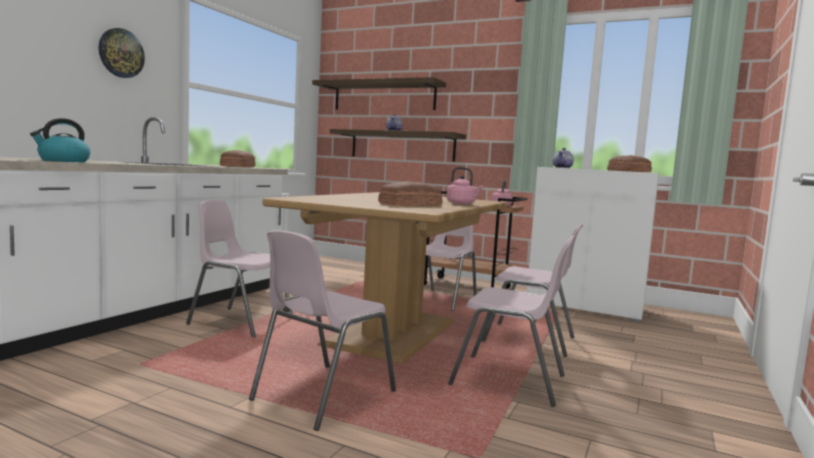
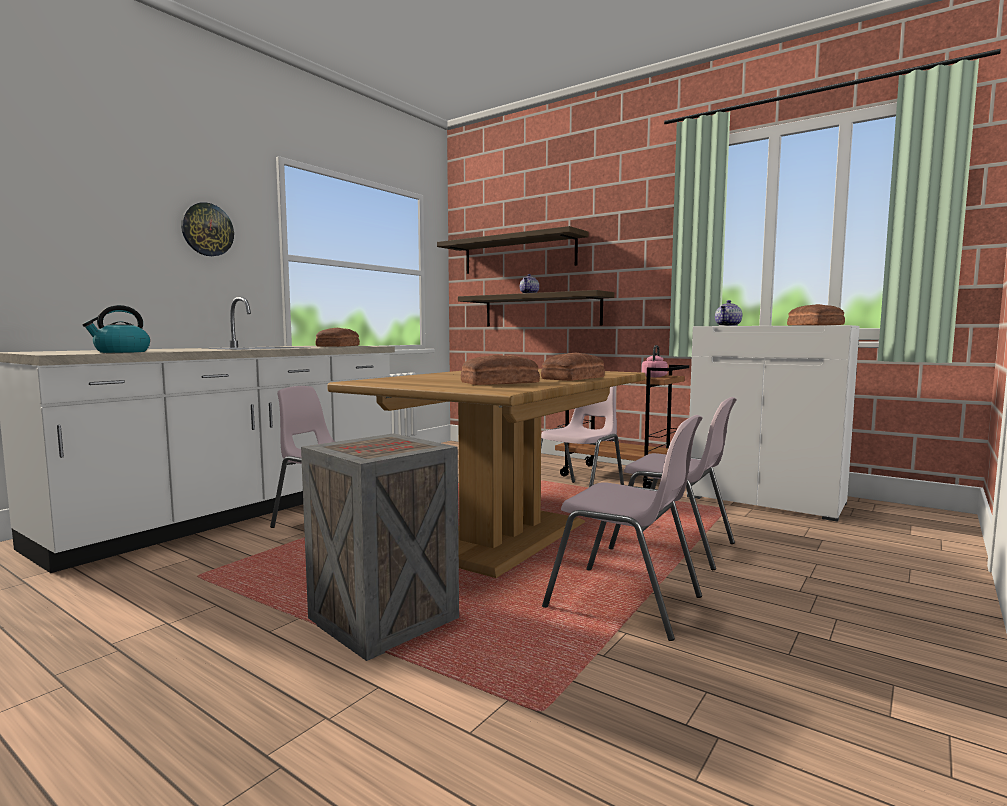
camera: 10 degrees right, 0 degrees up
(321, 396) = (380, 619): pink chair -> crate
(462, 204) = (575, 378): pink kettle -> bread

